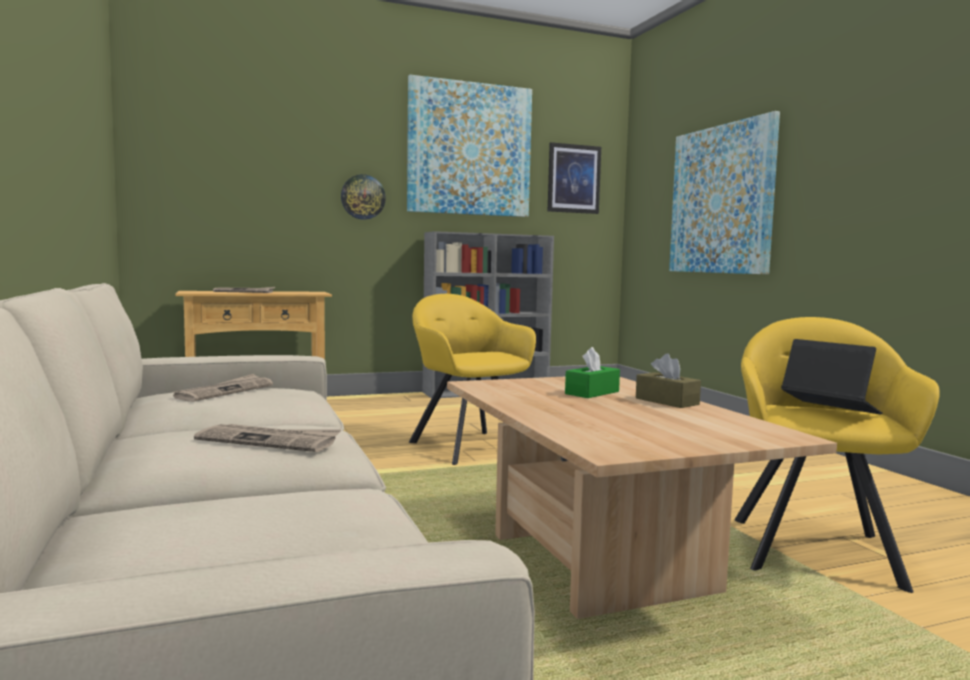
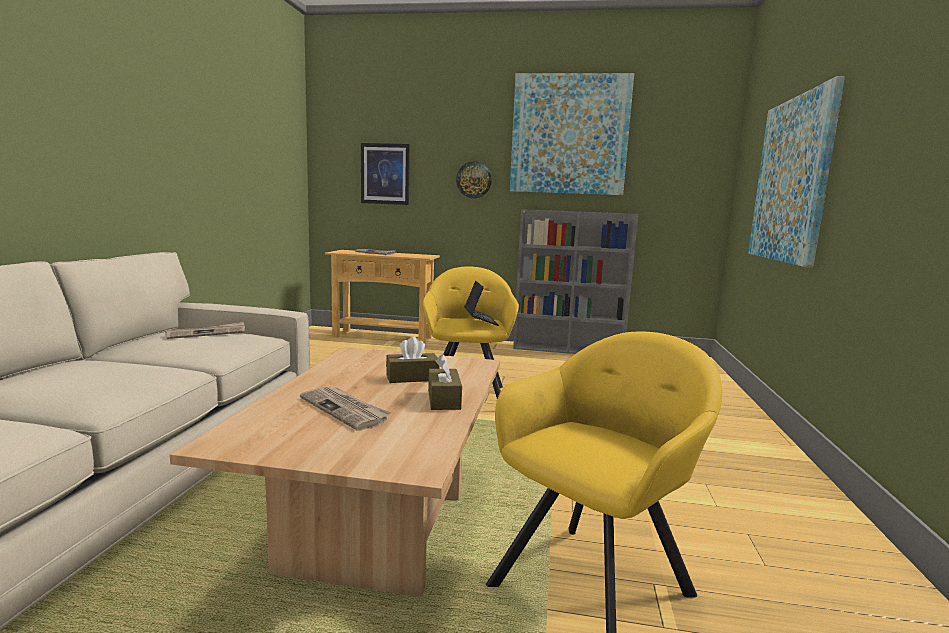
camera: 30 degrees right, 5 degrees up
(269, 441) = (103, 379): newspaper -> newspaper (345, 410)
(573, 179) = (676, 157): picture -> picture (385, 174)
(592, 393) = (412, 378): green tissue box -> brown tissue box
(829, 410) = (595, 444): laptop -> laptop (480, 321)

